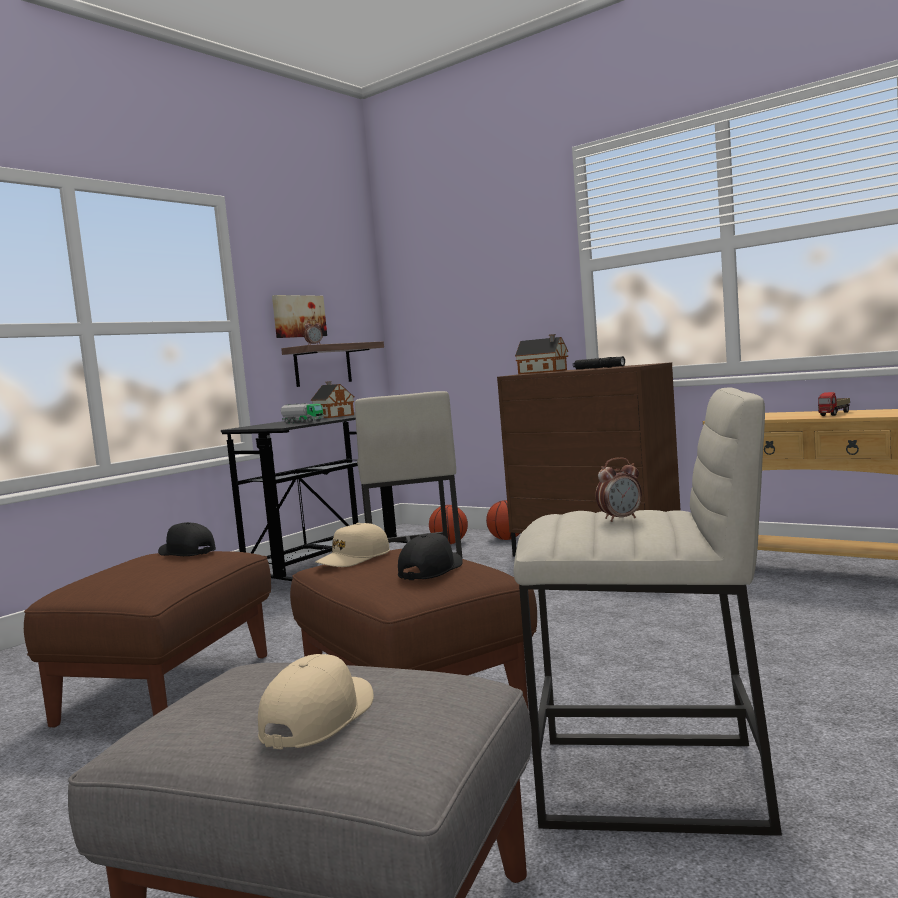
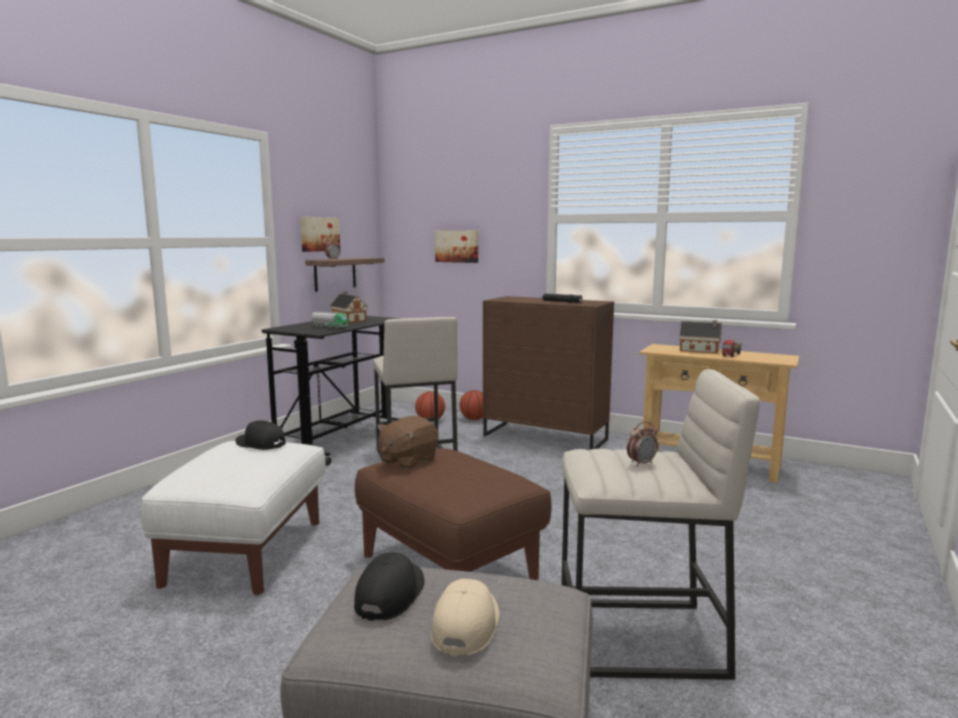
camera: 10 degrees left, 5 degrees up
(167, 689) = (246, 553): brown ottoman -> white ottoman
(354, 559) = (407, 461): beige cap -> brown plush toy
(431, 570) = (475, 476): black cap -> black cap (390, 595)
(473, 318) = (457, 246): none -> picture
(544, 372) = (517, 298): toy house -> toy house (701, 350)

